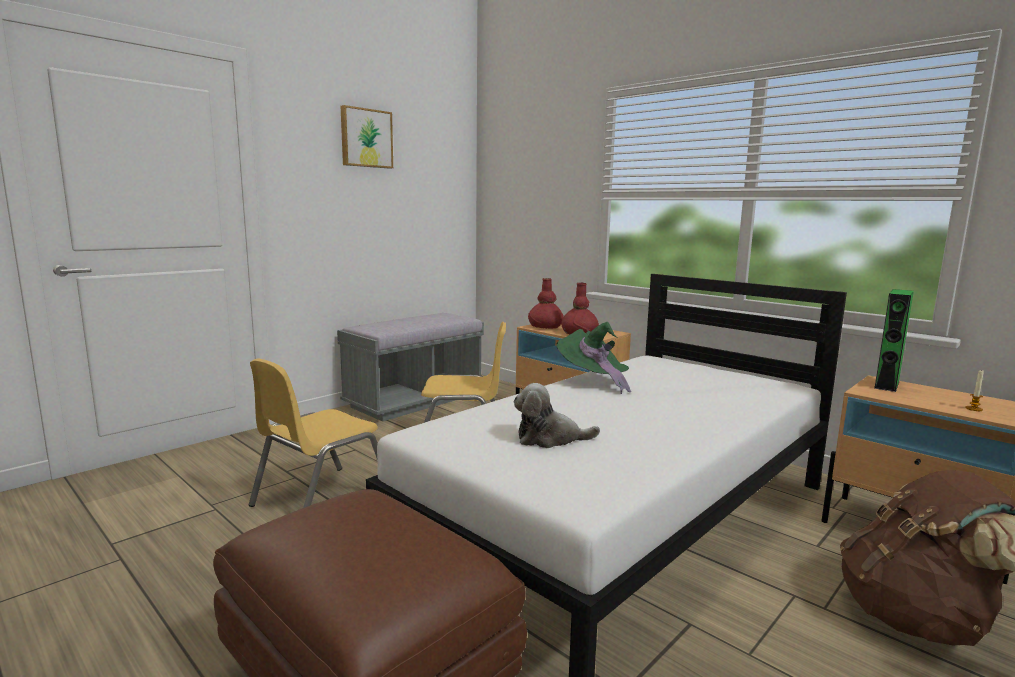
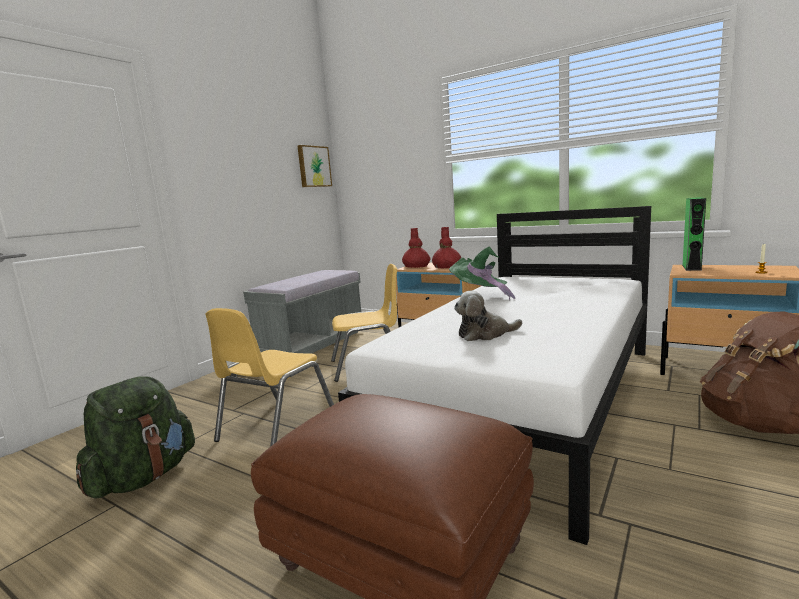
camera: 10 degrees left, 0 degrees up
(161, 533) = (144, 477): none -> green backpack
(366, 138) = (247, 128): picture -> picture (313, 166)

